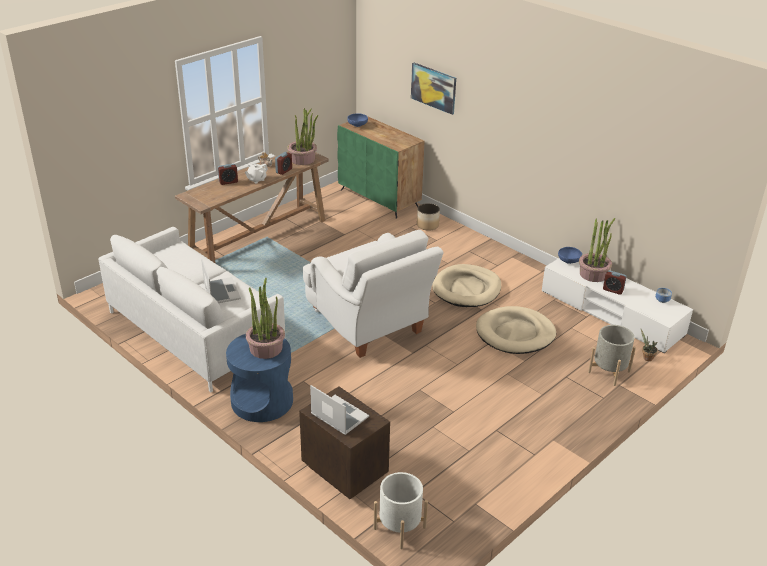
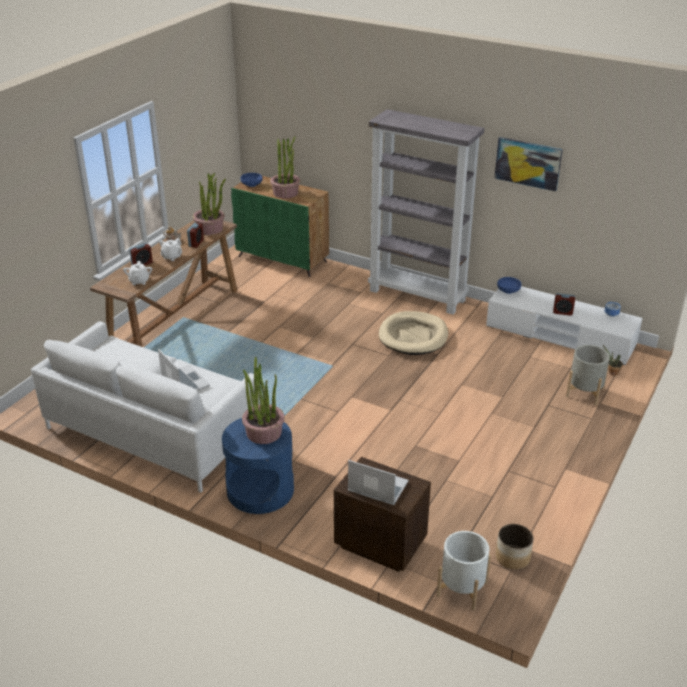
camera: 15 degrees left, 0 degrees up
(218, 197) = (139, 281): none -> white teapot
(369, 325) = (334, 390): white armchair -> none
(428, 225) = (345, 279): planter -> planter (513, 557)
(433, 88) = (335, 135): picture -> picture (528, 163)
(490, 252) = (418, 295): none -> grey bookcase
(515, 333) = (481, 372): beige dog bed -> none
(593, 274) = (537, 300): potted plant -> potted plant (285, 192)

